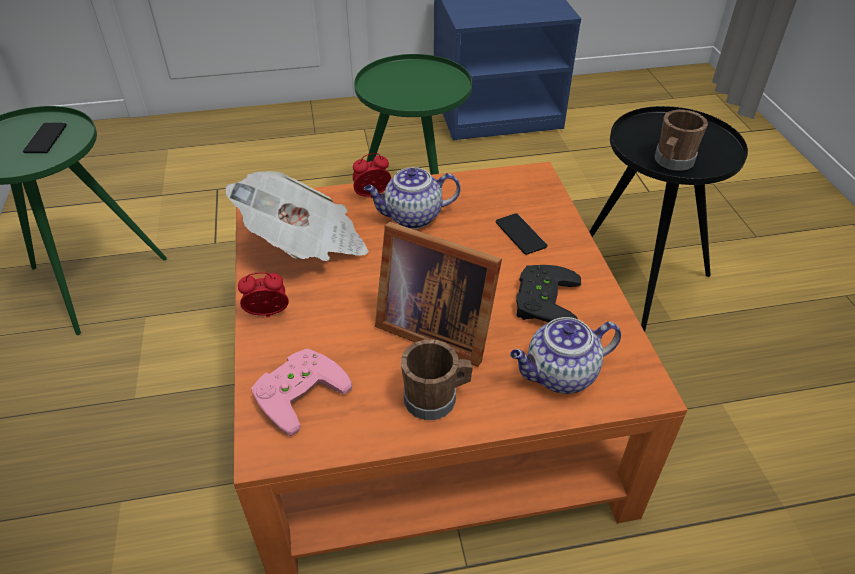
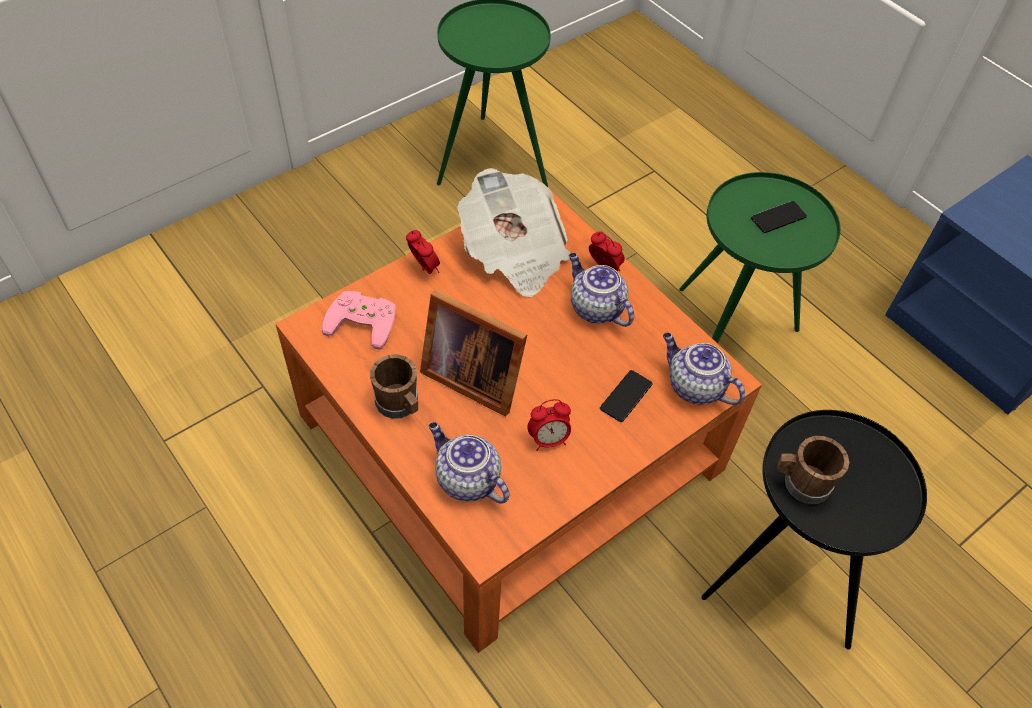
camera: 60 degrees right, 10 degrees up
(45, 139) = (507, 41): phone -> phone (778, 217)
(433, 326) = (471, 375): picture frame -> picture frame turned 60 degrees counterclockwise
(532, 194) = (694, 386): none -> teapot
(542, 299) = (548, 440): black game controller -> alarm clock

